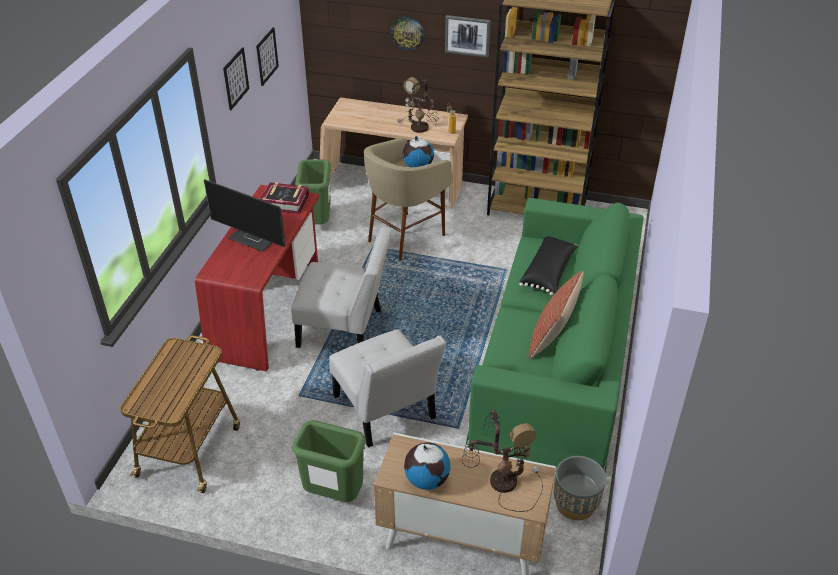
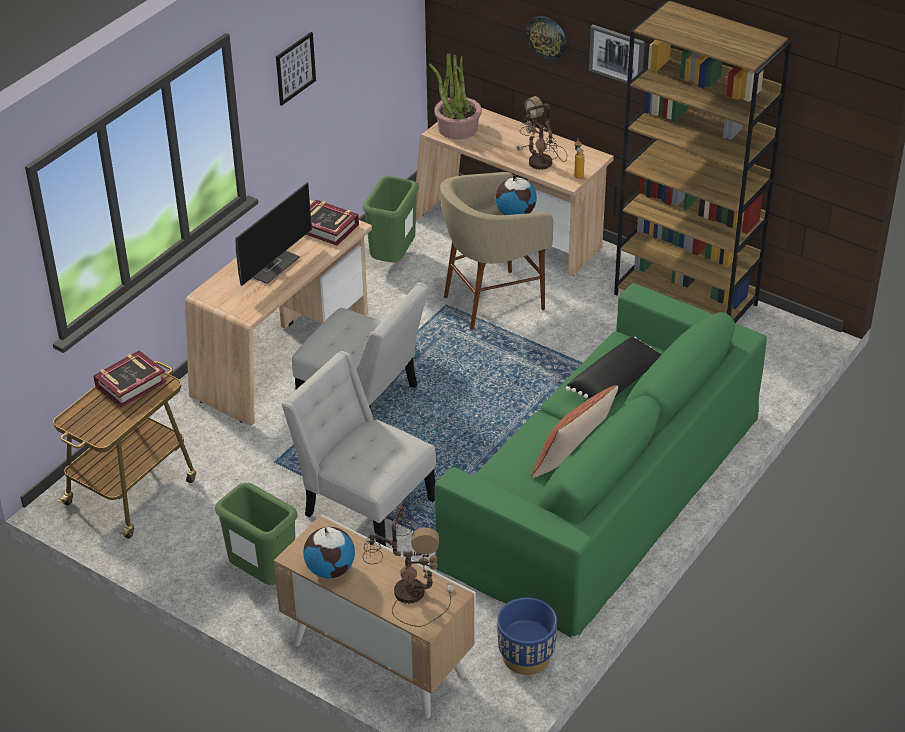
camera: 20 degrees right, 0 degrees up
(177, 360) = (130, 383): none -> book
(254, 238) = (271, 265): monitor -> monitor turned 105 degrees counterclockwise
(267, 56) = (353, 41): picture -> none
(268, 310) = (285, 356): red desk -> beige desk
(346, 116) = (457, 128): none -> potted plant
(386, 411) = (364, 503): white chair -> white chair turned 135 degrees clockwise
(575, 504) = (526, 657): grey planter -> blue planter

